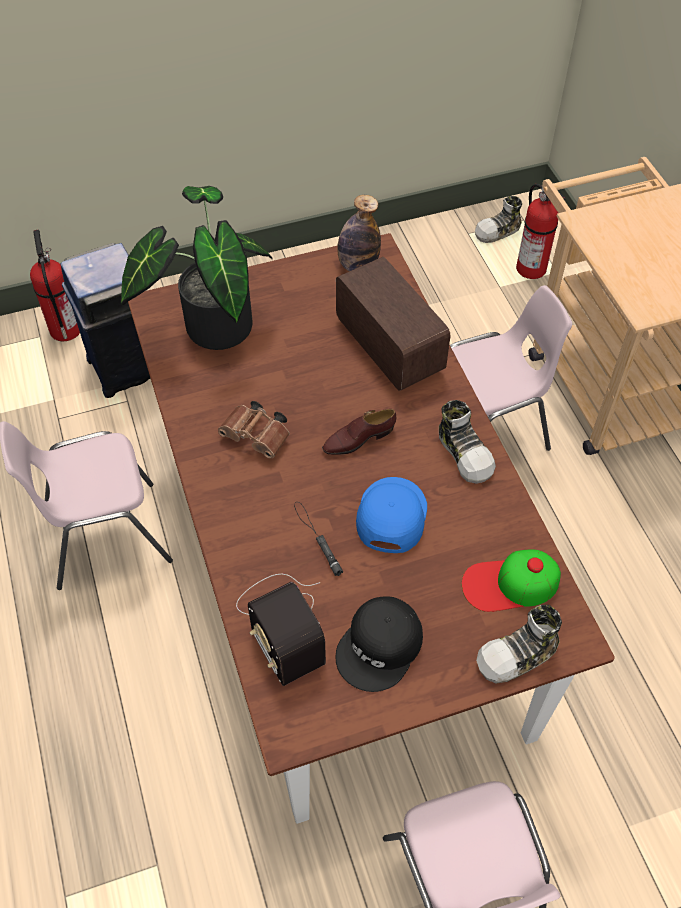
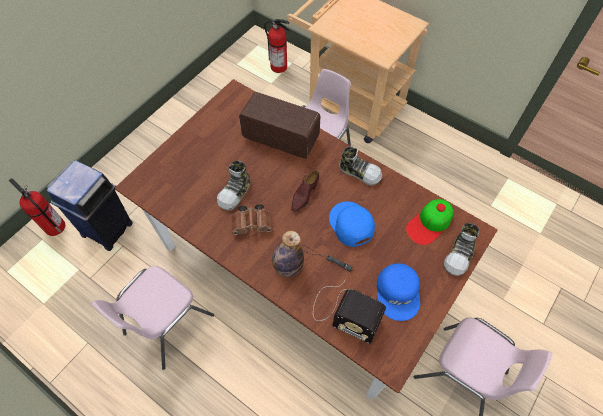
camera: 35 degrees left, 5 degrees up
(211, 325) = (178, 178): potted plant -> none
(358, 265) = (231, 104): bottle -> bottle (287, 267)
(380, 647) = (398, 292): black cap -> blue cap
(498, 231) = (250, 56): shoe -> shoe (235, 192)

